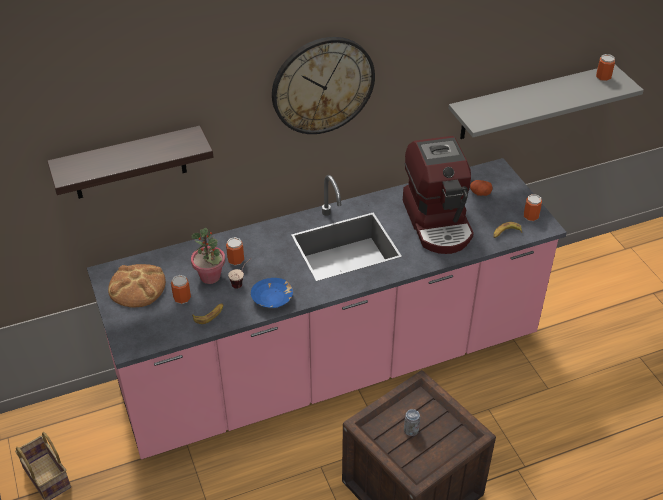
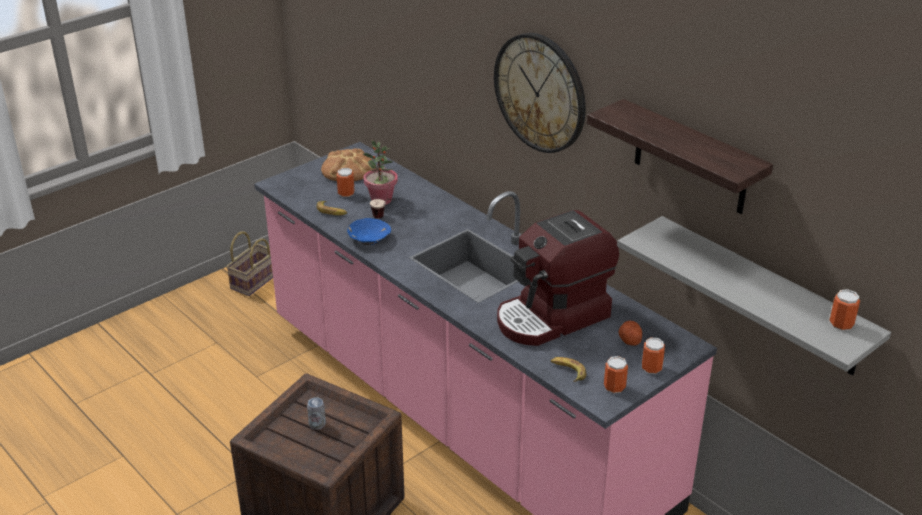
camera: 70 degrees right, 10 degrees down
(129, 163) = (397, 63): shelf -> shelf (690, 158)
(236, 260) = (411, 207): can -> can (651, 368)

